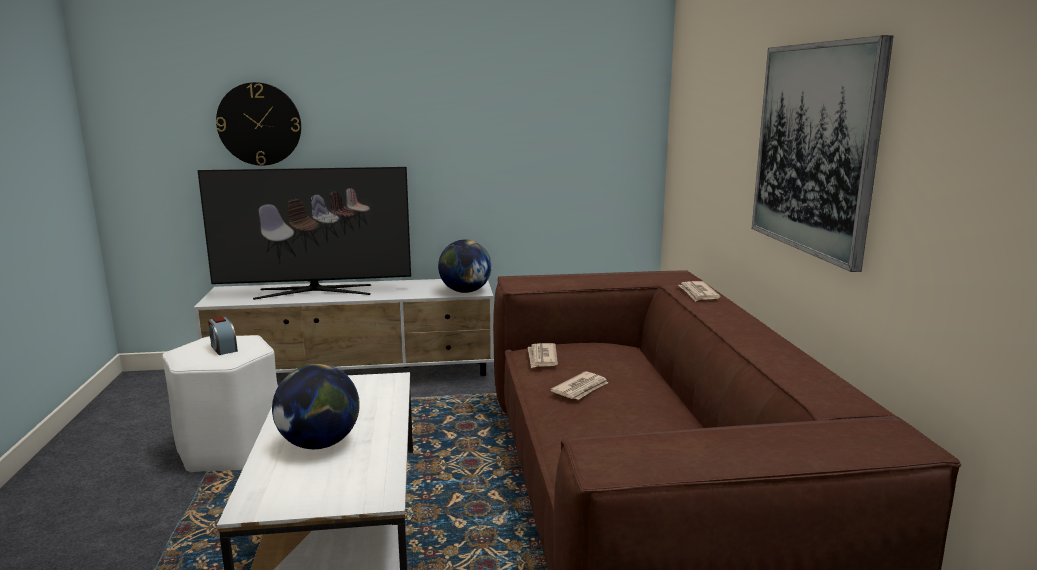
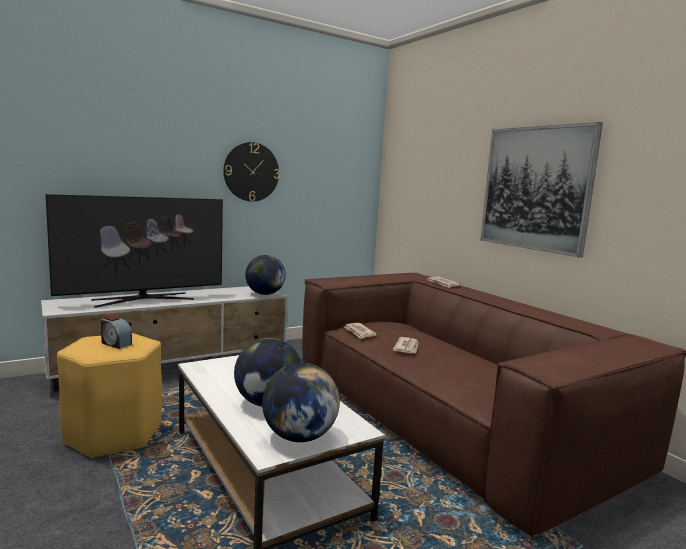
camera: 25 degrees left, 5 degrees down
(230, 449) = (114, 434): white stool -> yellow stool
(259, 124) = (91, 159): wall clock -> wall clock (251, 172)
(303, 493) = (299, 437): none -> globe

